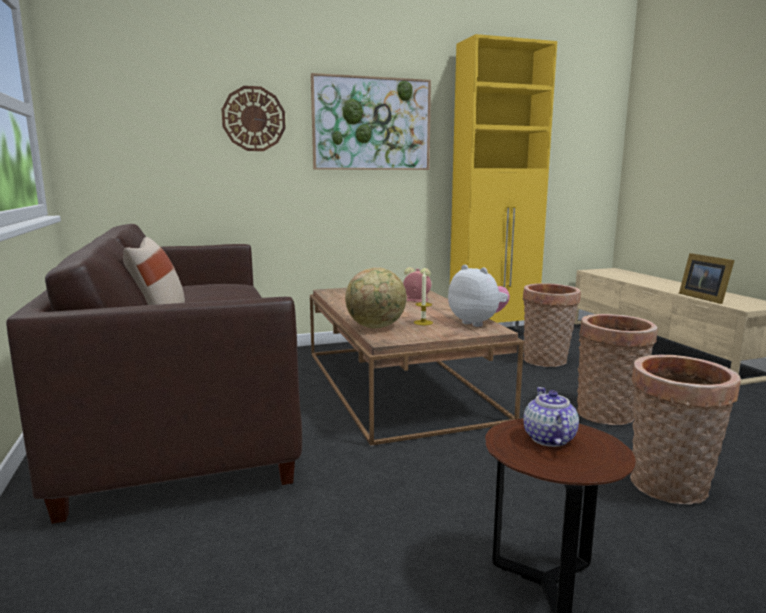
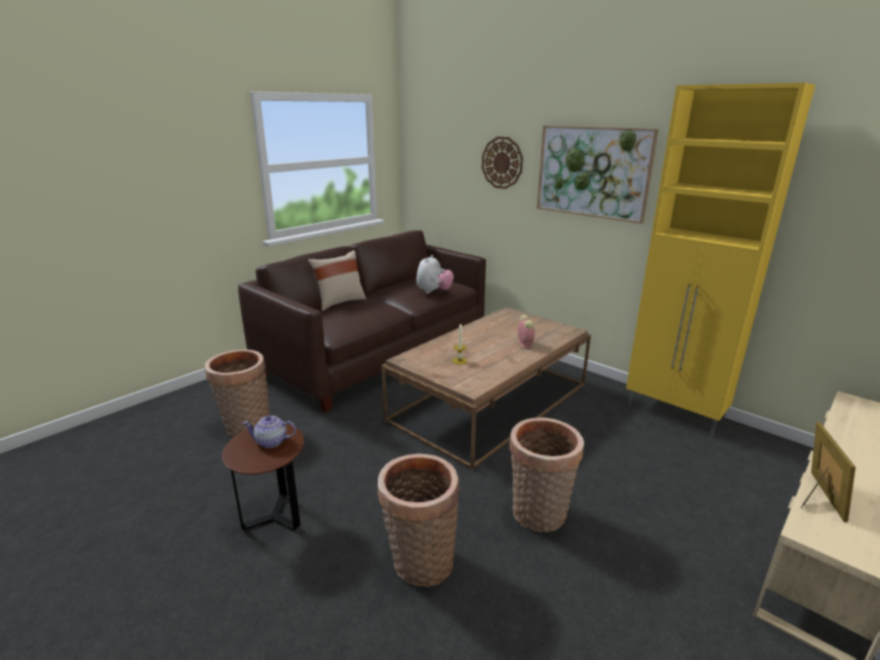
camera: 60 degrees right, 10 degrees up
(376, 327) = (429, 350): globe -> none
(477, 323) = (483, 379): plush toy -> plush toy (434, 292)
(546, 361) = (639, 459): basket -> basket (245, 428)
(548, 439) = (271, 442): teapot -> teapot turned 150 degrees counterclockwise
(703, 297) = (818, 496): picture frame -> picture frame turned 150 degrees clockwise

